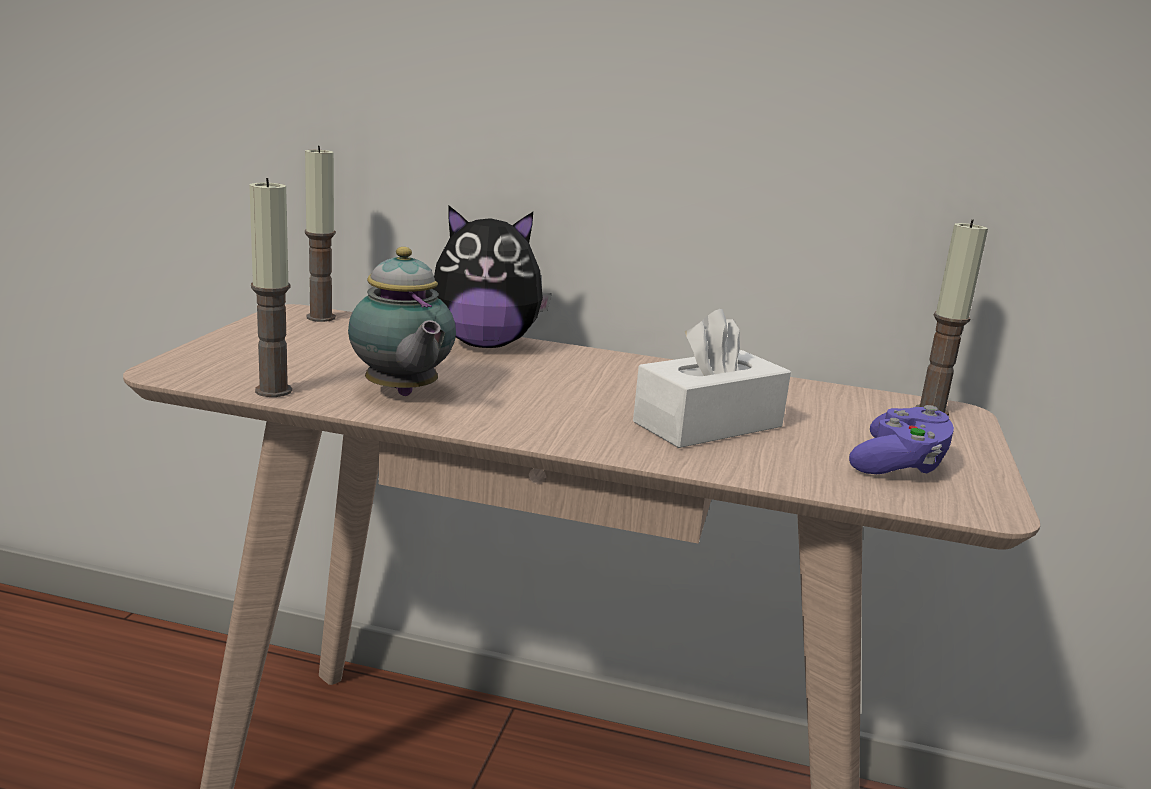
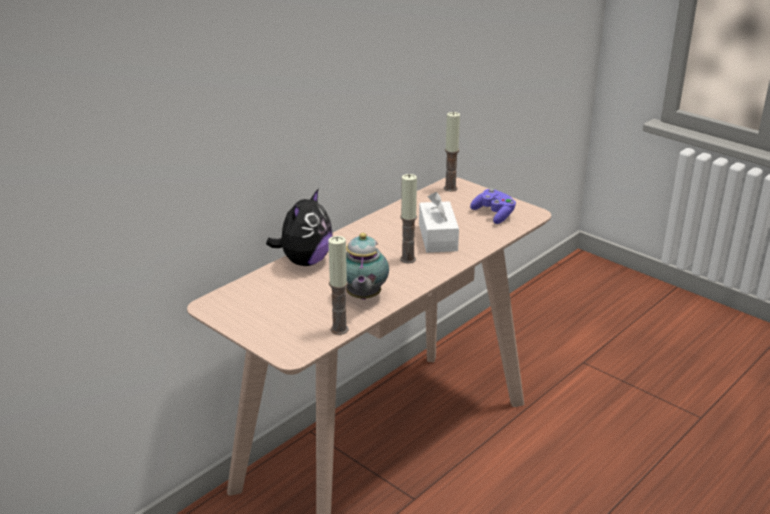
camera: 60 degrees left, 10 degrees up
(320, 317) = (226, 299): candle -> candle (408, 259)
(401, 394) = (363, 297): teapot -> teapot turned 90 degrees clockwise

